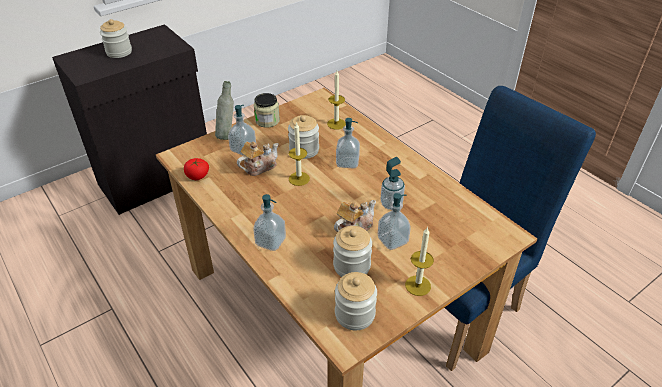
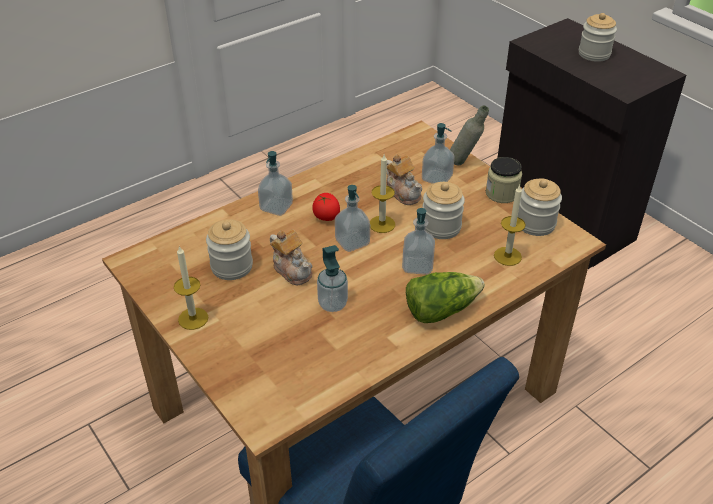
camera: 90 degrees right, 0 degrees up
(197, 176) = (383, 151): tomato -> tomato (326, 216)
(355, 314) = (165, 267): jar -> jar (535, 224)
(390, 154) = (440, 309): none -> lettuce
(392, 240) = (267, 301): soap dispenser -> soap dispenser (352, 242)

